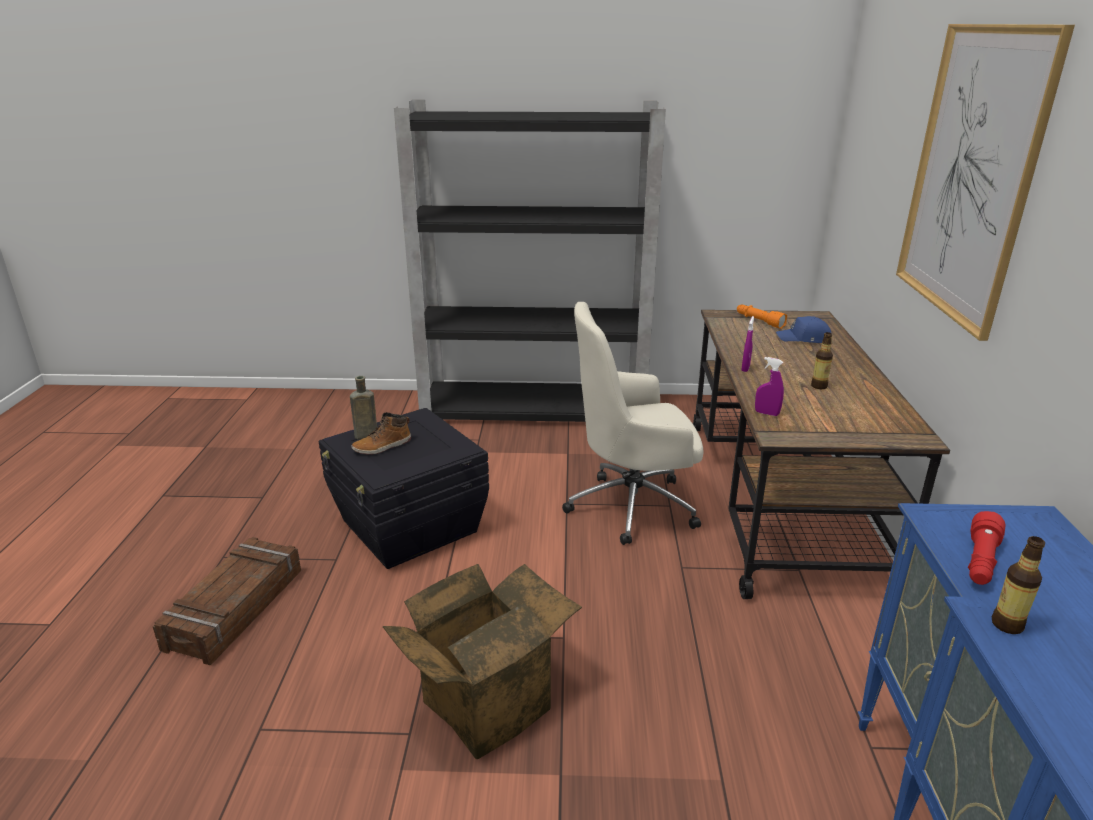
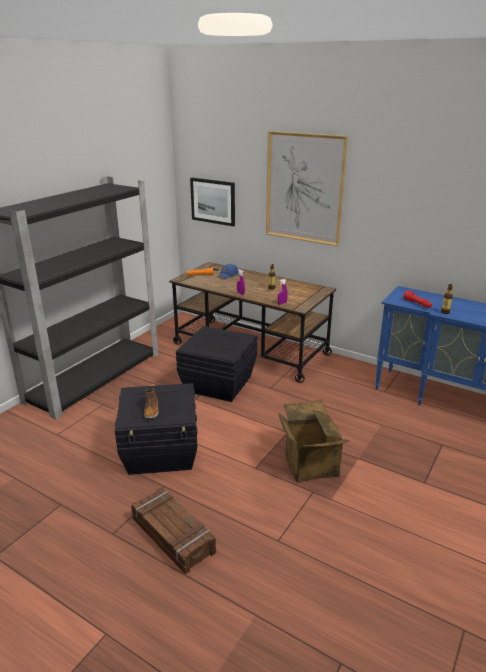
camera: 60 degrees left, 0 degrees up
(364, 436) = (131, 413): brown bottle -> none
(631, 508) = (218, 383): beige office chair -> black storage box
(862, 188) = (213, 201): none -> picture

